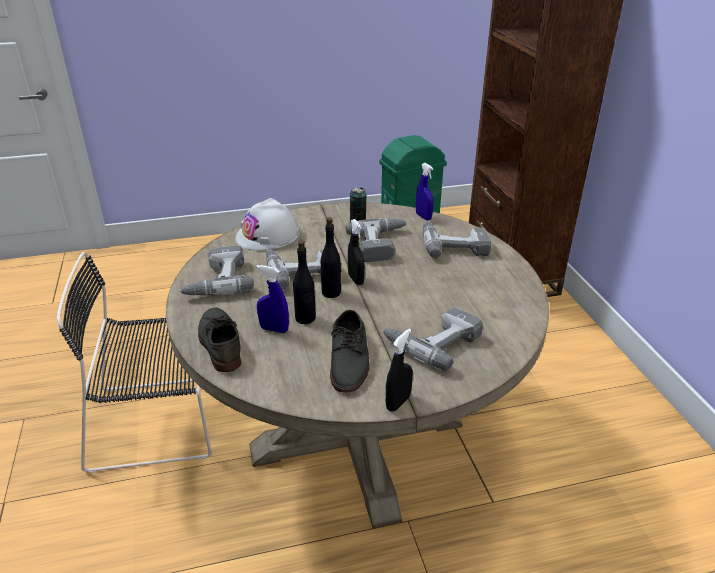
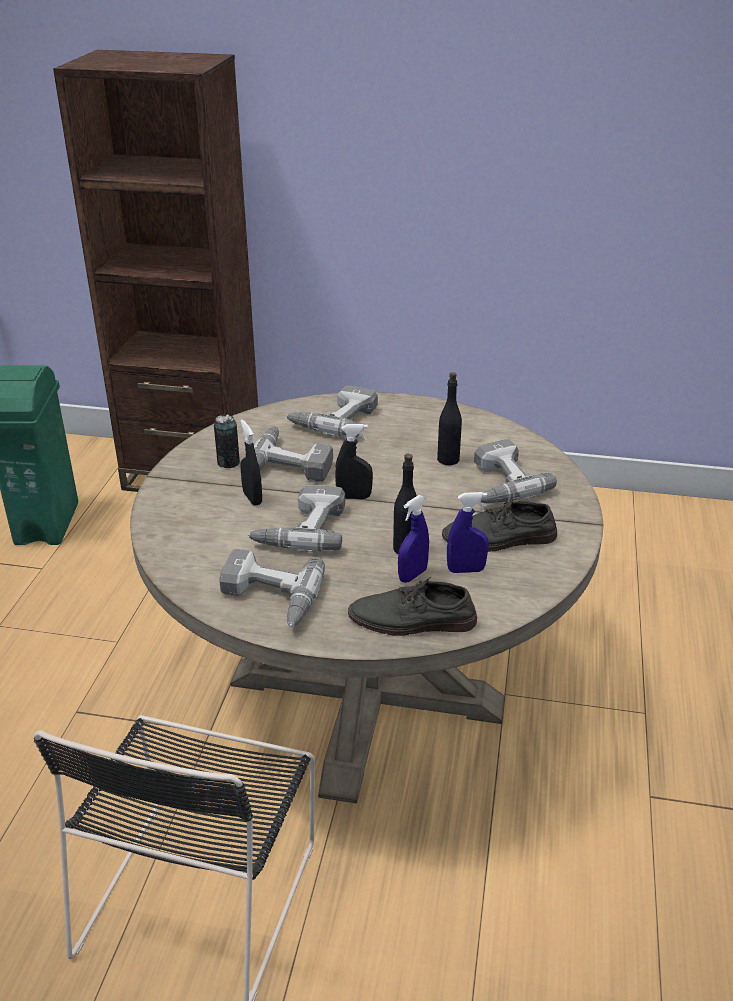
camera: 65 degrees left, 0 degrees up
(268, 235) = (189, 534): white hard hat -> none
(331, 292) = (367, 519): black bottle -> black bottle (448, 459)
(350, 360) = (499, 538): grey shoe -> grey shoe turned 150 degrees clockwise
(398, 402) = (579, 528): black spray bottle -> black spray bottle (252, 498)
(423, 217) = (257, 418): blue spray bottle -> blue spray bottle (466, 570)

